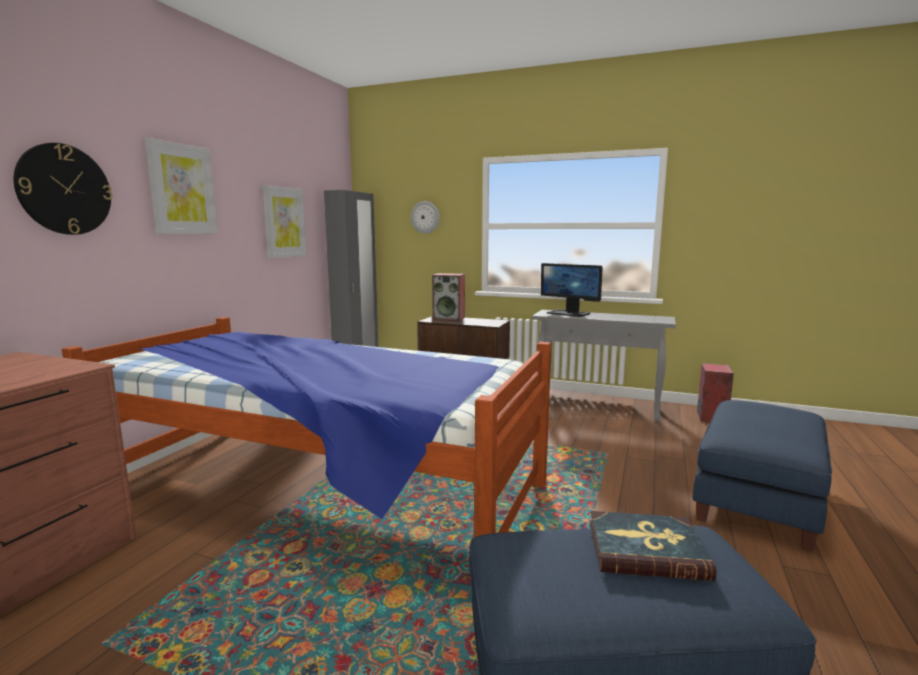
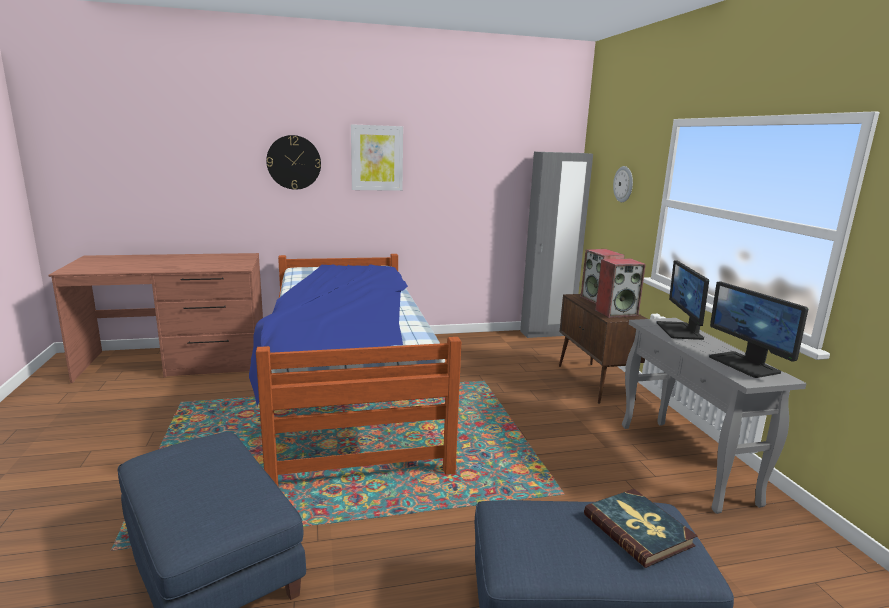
camera: 55 degrees right, 5 degrees up
(284, 222) = (478, 181): picture -> none
(639, 317) = (745, 364): none -> monitor
(646, 549) = (229, 487): book -> book (638, 530)
(711, 417) = (816, 558): speaker -> speaker (616, 313)

